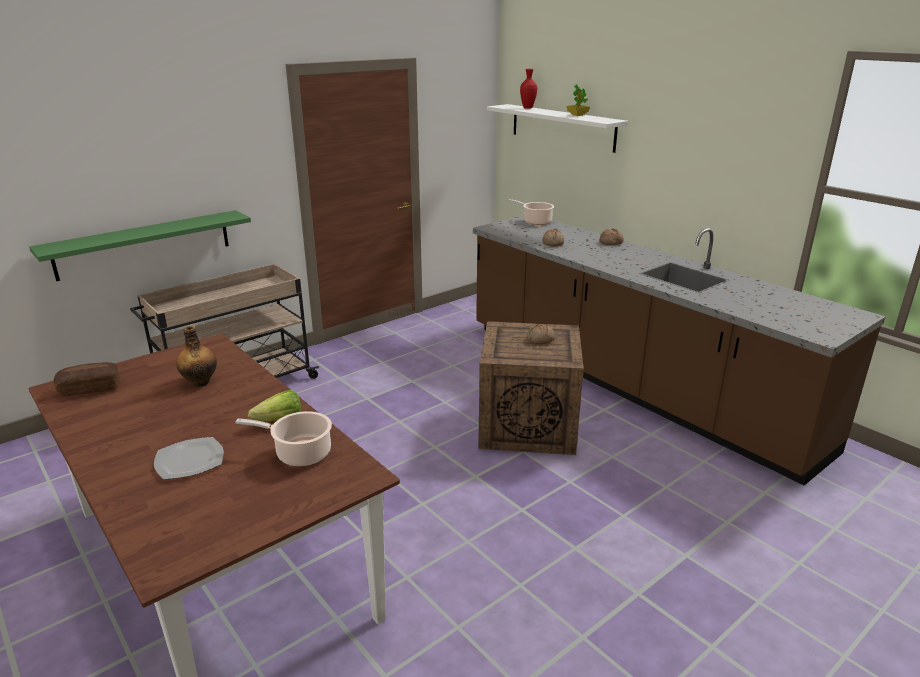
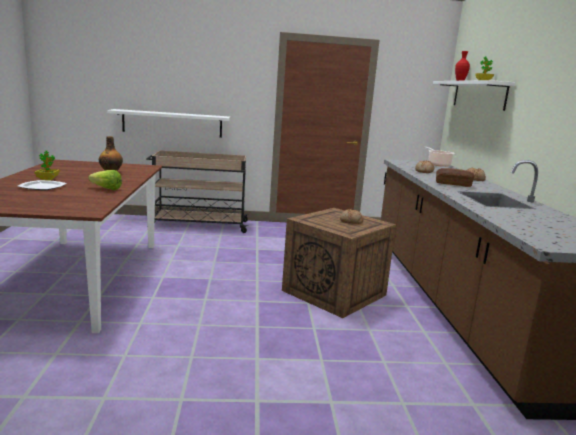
camera: 35 degrees right, 10 degrees down
(90, 389) = (69, 164): bread -> bread (453, 184)
(144, 244) = (172, 123): green shelf -> white shelf
(152, 440) = (47, 179): none -> potted plant
(300, 453) = (85, 198): cooking pot -> none

